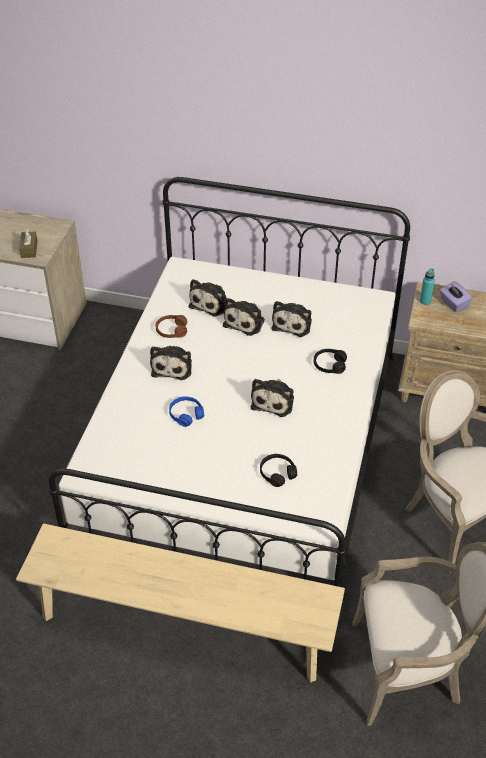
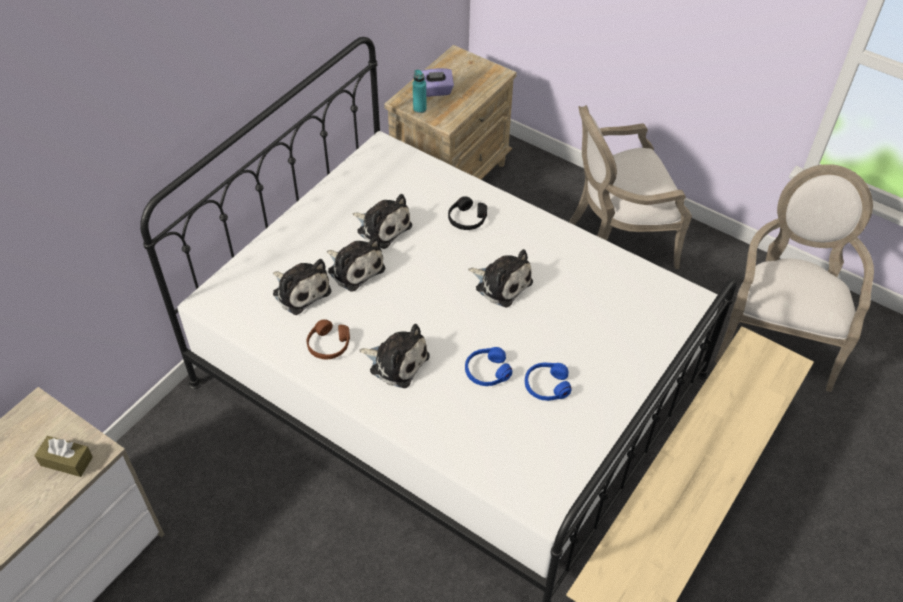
camera: 70 degrees left, 5 degrees up
(188, 450) = (546, 386): none -> blue headphones
(277, 473) = (612, 315): black headphones -> none

